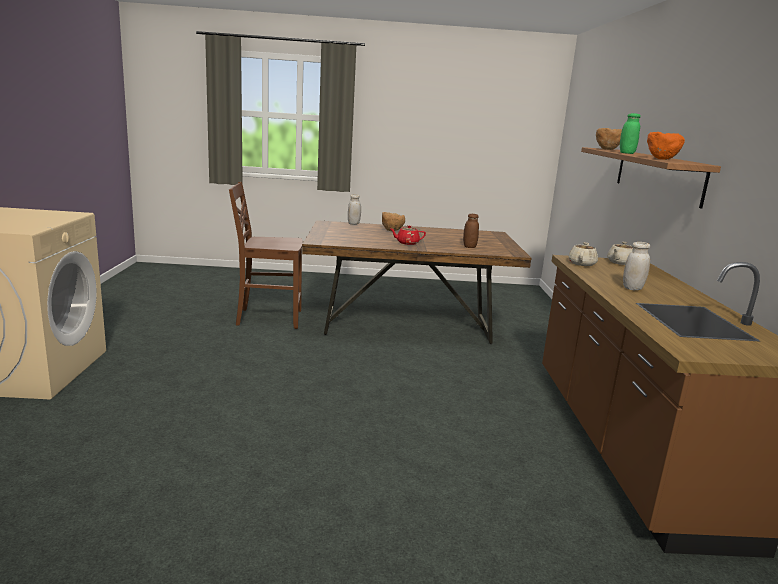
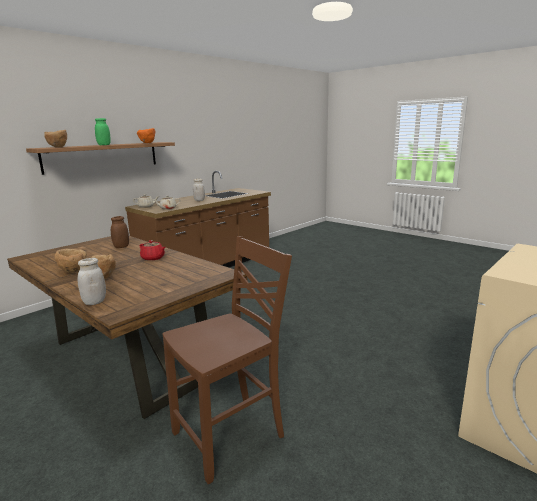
camera: 135 degrees left, 0 degrees up
(268, 318) = (231, 435): brown chair -> brown chair turned 75 degrees counterclockwise
(425, 231) = (73, 271): none -> brown bowl

